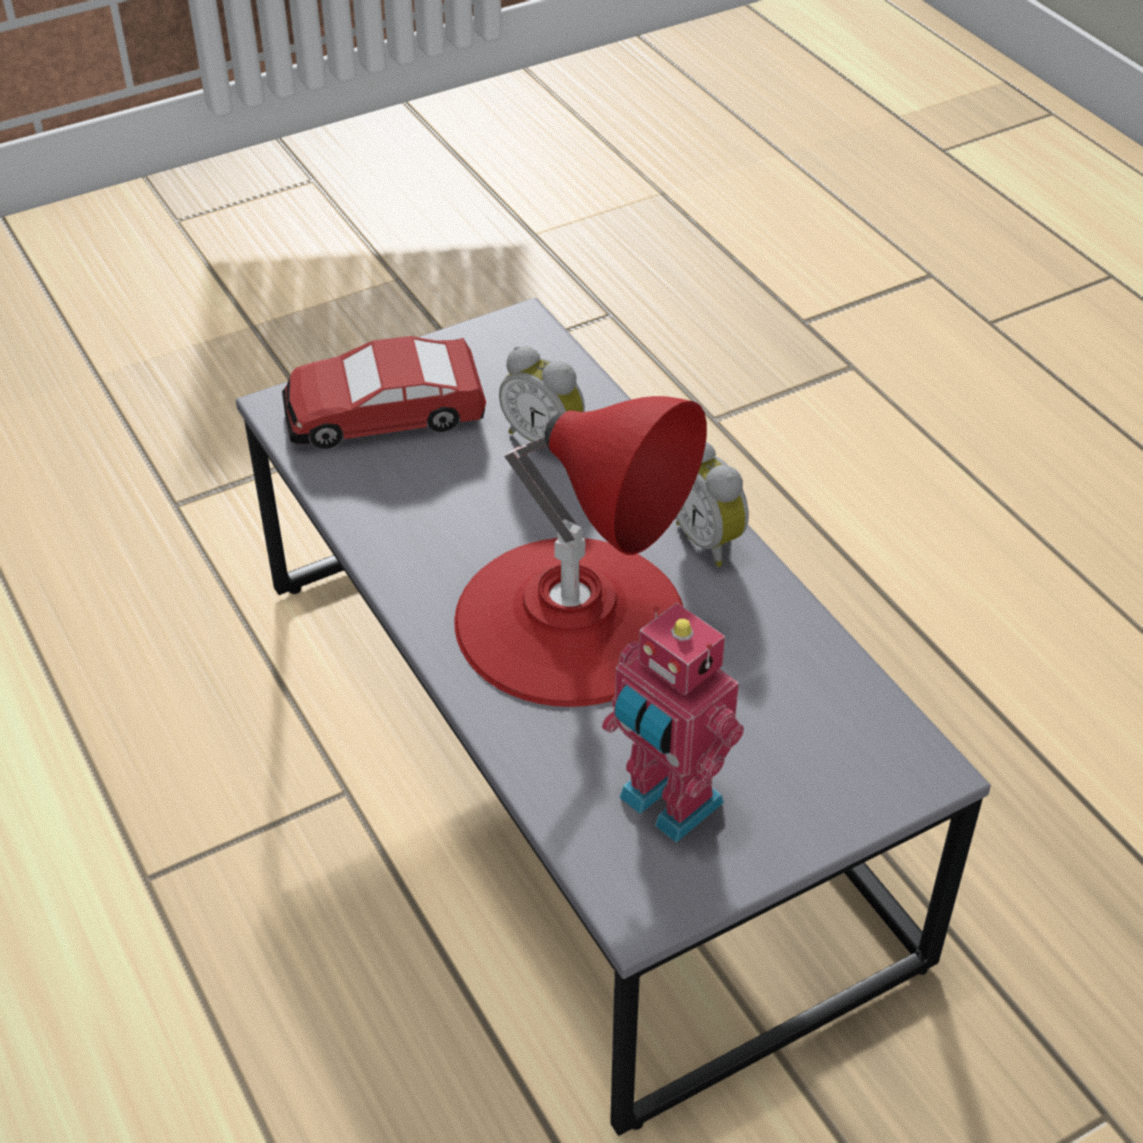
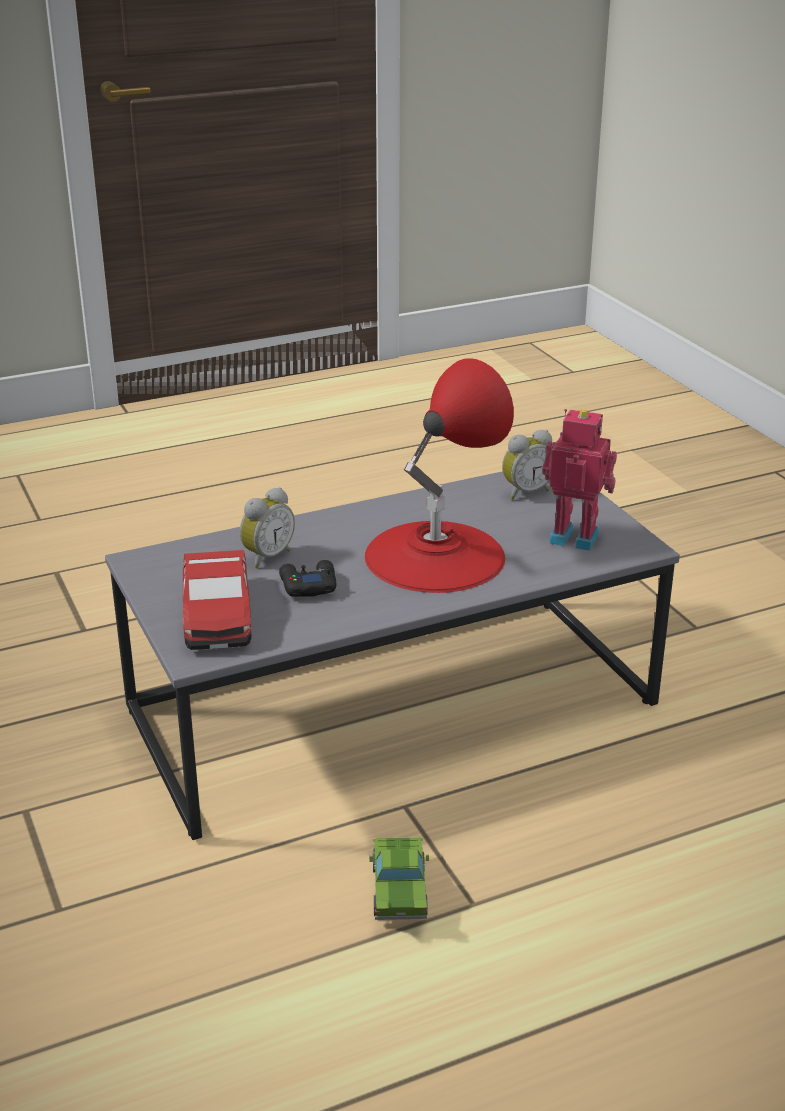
camera: 85 degrees left, 15 degrees down
(168, 799) = (399, 895): none -> green toy car
(467, 488) = (308, 585): none -> black game controller
(666, 804) = (575, 536): toy robot -> toy robot turned 120 degrees counterclockwise
(709, 540) = (375, 511): alarm clock -> alarm clock (525, 492)

